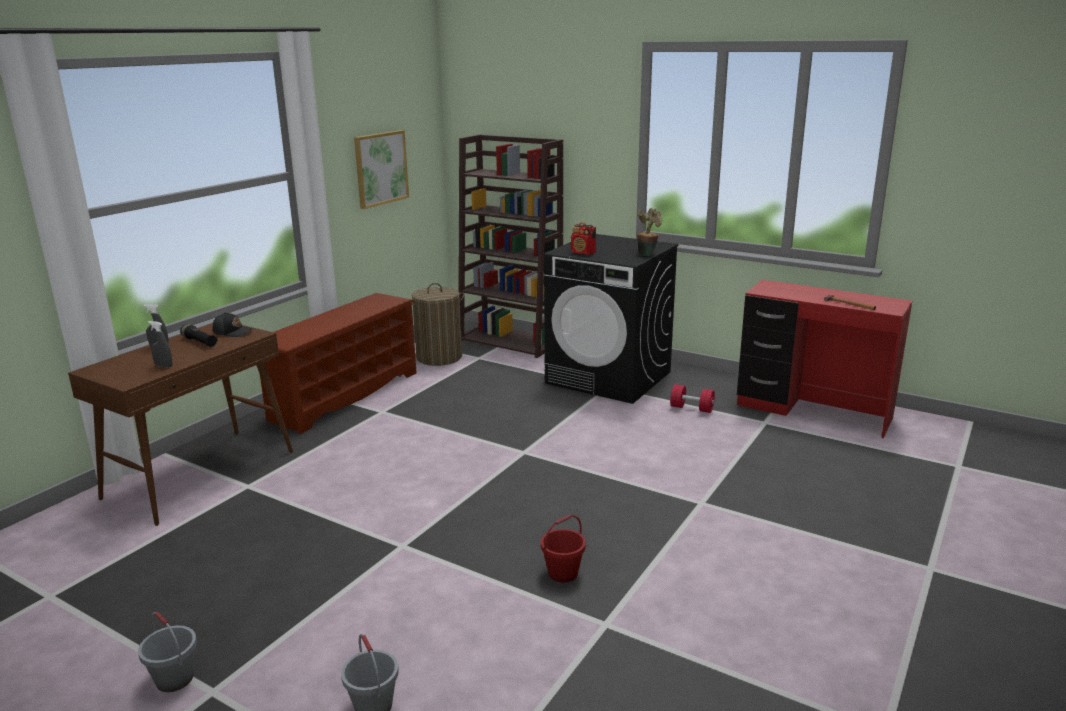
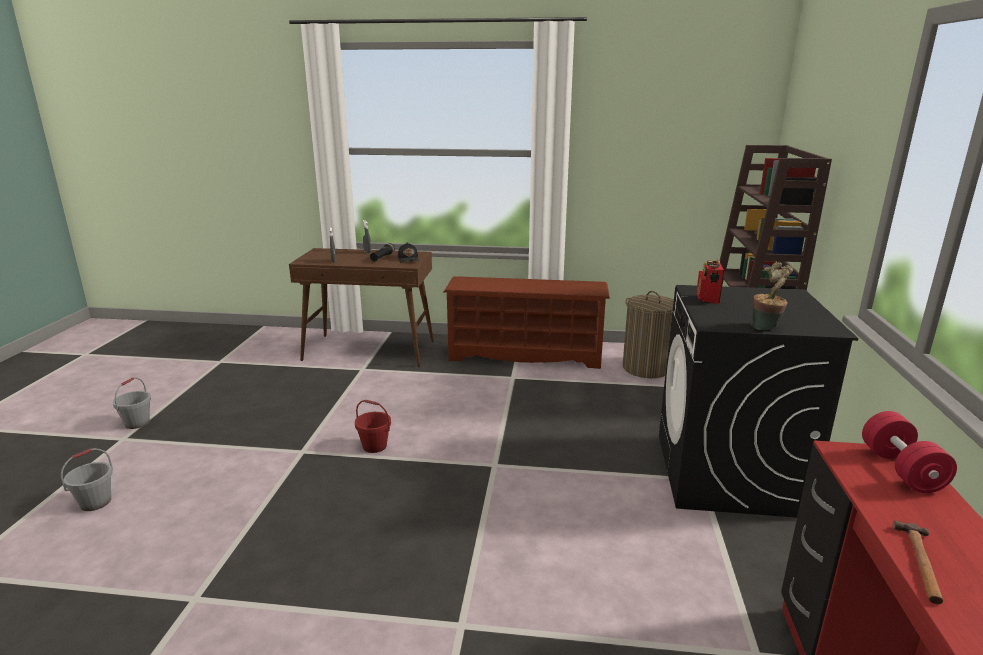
camera: 65 degrees right, 0 degrees up
(380, 168) = (661, 165): picture -> none
(563, 573) = (277, 548): red bucket -> red bucket (374, 446)
(691, 408) = (718, 563): red dumbbell -> red dumbbell (901, 469)

